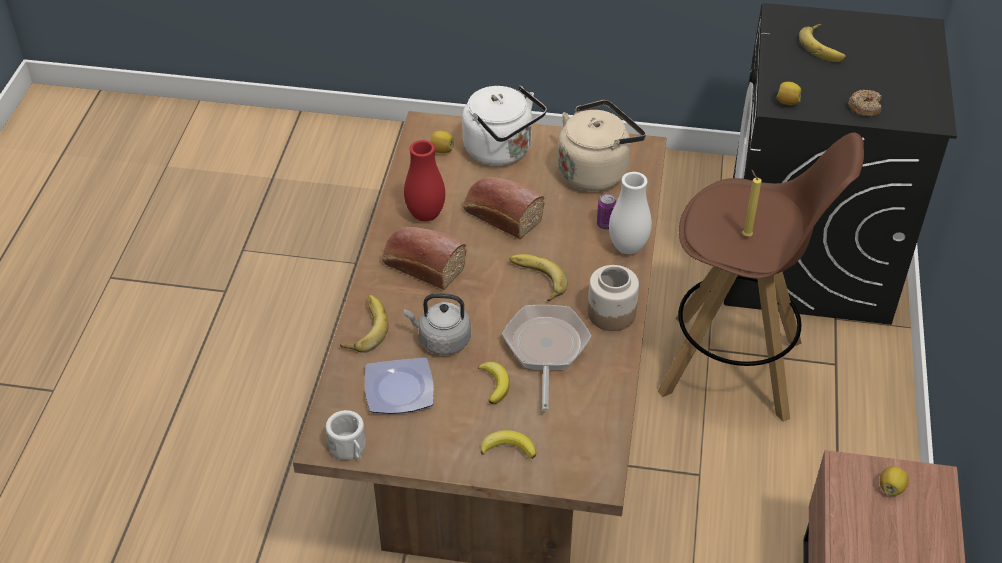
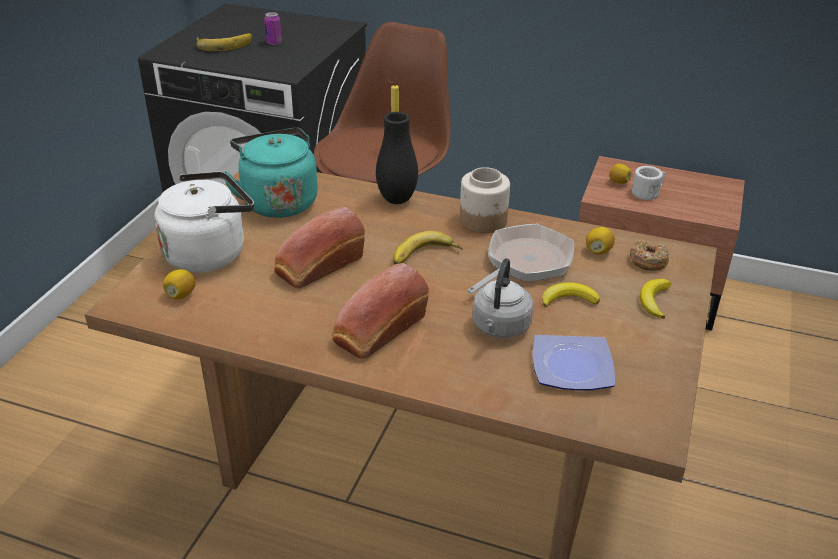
camera: 80 degrees left, 10 degrees down
(349, 448) = (661, 414): white mug -> white mug (648, 193)
(363, 327) = (468, 386): banana -> none
(425, 215) = (291, 319): red vase -> none
(545, 349) = (524, 263): frying pan -> frying pan turned 120 degrees clockwise
(596, 171) = (278, 201): beige kettle -> turquoise kettle
(605, 224) = (359, 207): can -> can (274, 43)
(628, 247) = (397, 200): white vase -> black vase
(787, 102) = (287, 68): lemon -> lemon (598, 251)
(865, 107) = (314, 44): donut -> donut (648, 261)

